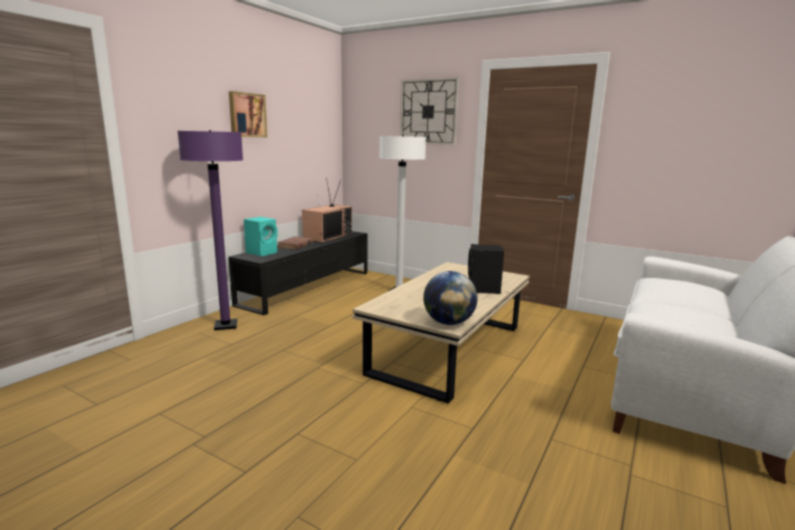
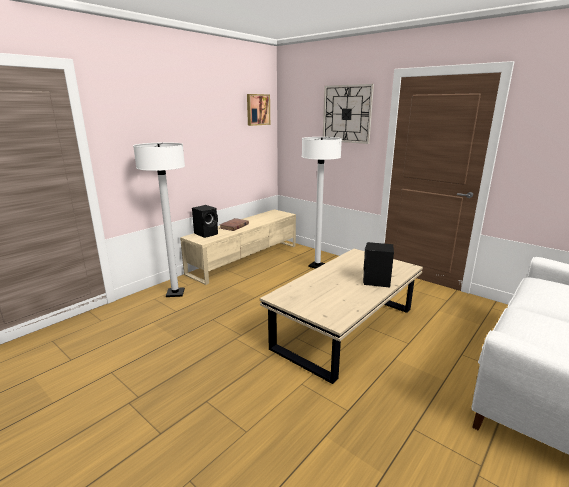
camera: 10 degrees right, 5 degrees up
(226, 325) = (175, 293): purple floor lamp -> white floor lamp
(247, 115) = (193, 124): picture -> picture (257, 109)
(262, 252) = (207, 233): turquoise speaker -> black speaker
(308, 287) = (245, 259): black tv stand -> beige tv stand
(327, 236) = (262, 217): television -> none
(448, 323) = (335, 318): globe -> none

